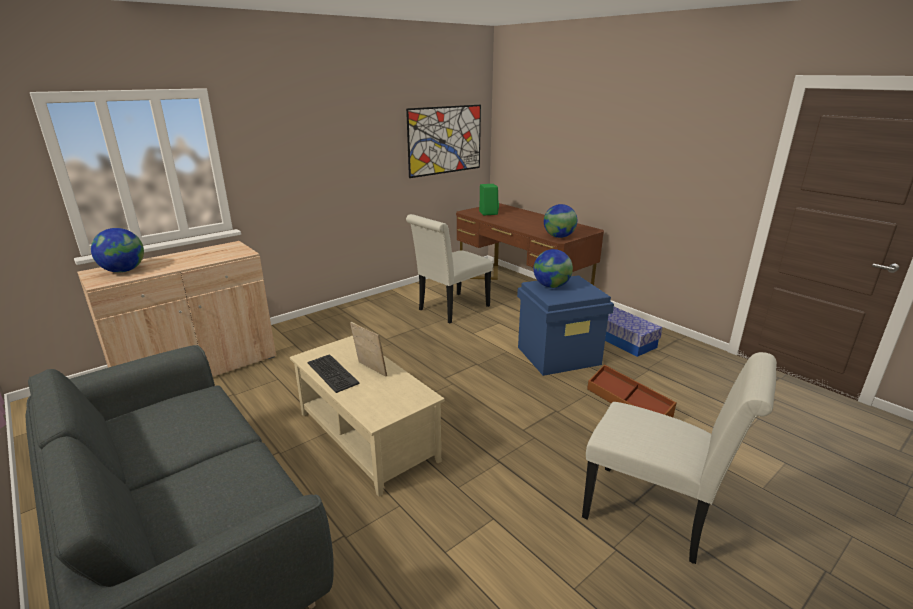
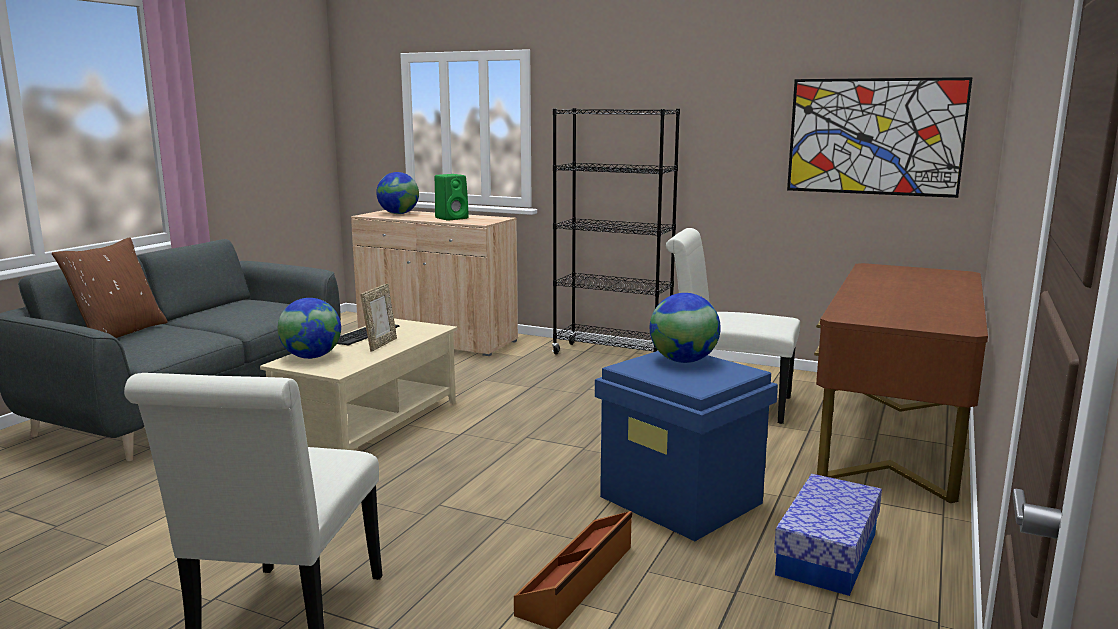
camera: 65 degrees right, 10 degrees down
(155, 524) = (119, 333): none -> brown pillow
(336, 316) = (612, 355): none -> black bookcase
(488, 213) = (896, 274): green speaker -> green speaker (452, 218)
(559, 237) = (858, 315): globe -> globe (311, 357)

